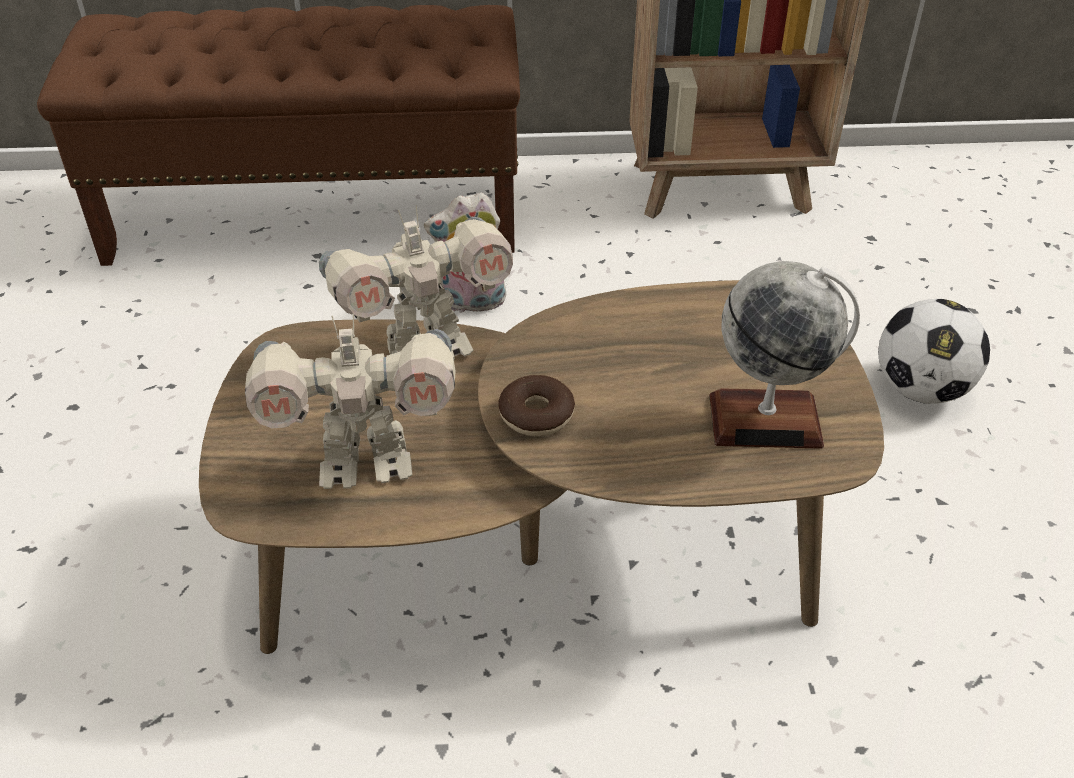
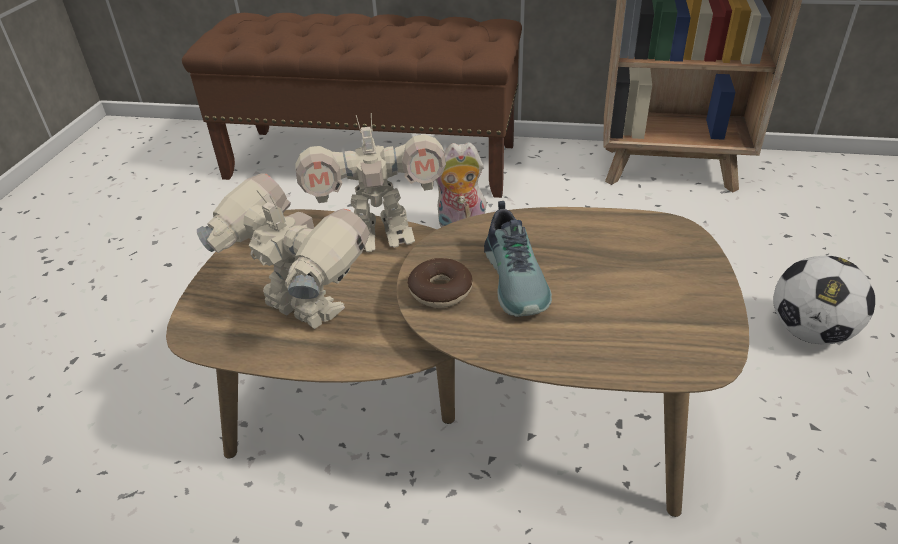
camera: 15 degrees right, 5 degrees down
(365, 462) = (301, 312): toy robot -> toy robot turned 150 degrees counterclockwise
(620, 388) = (517, 279): none -> shoe
(765, 420) = (638, 320): globe -> none

